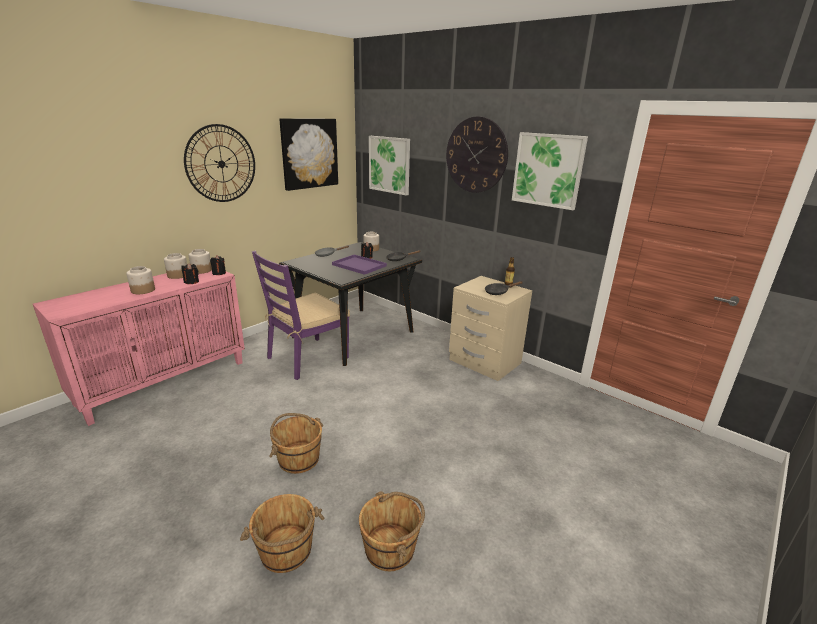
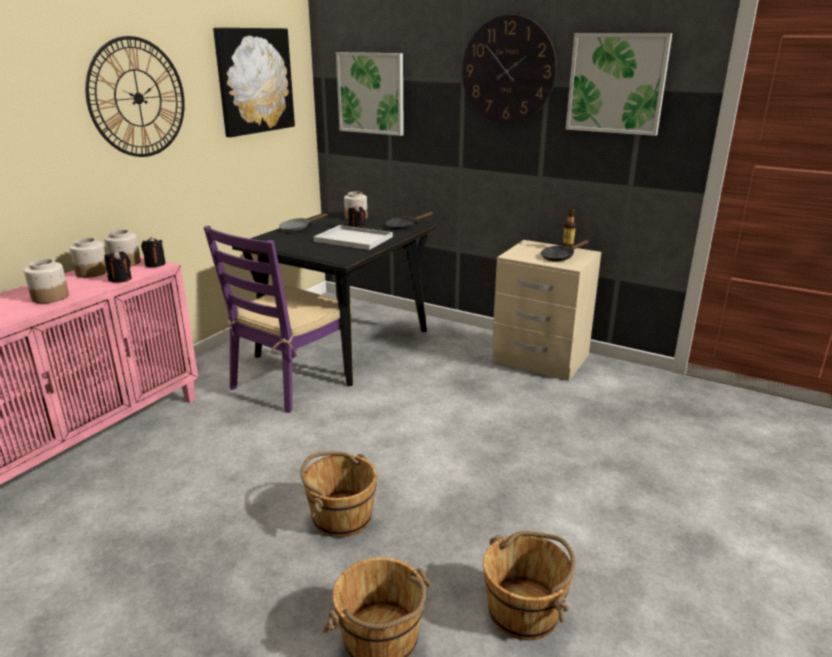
camera: 10 degrees left, 0 degrees up
(358, 265) = (352, 239): purple tray -> white tray

